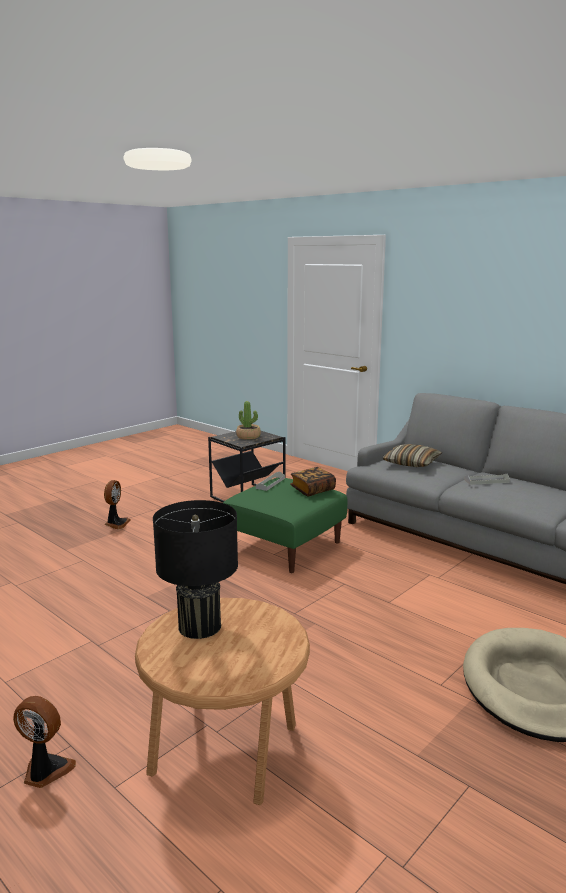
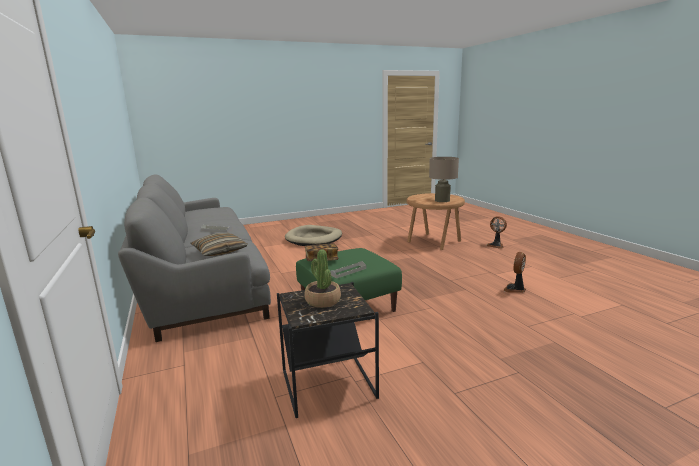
camera: 155 degrees left, 0 degrees up
(116, 523) = (511, 371): fan -> fan (515, 289)
(199, 626) = (442, 200): black table lamp -> beige table lamp

